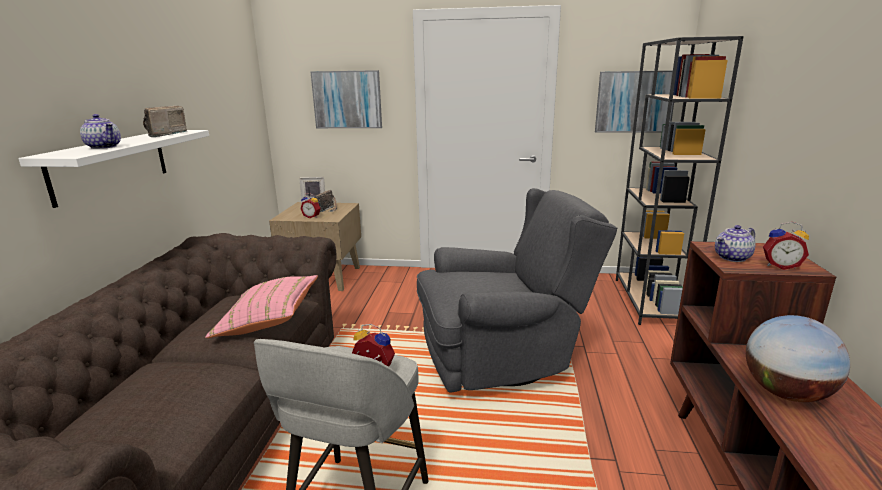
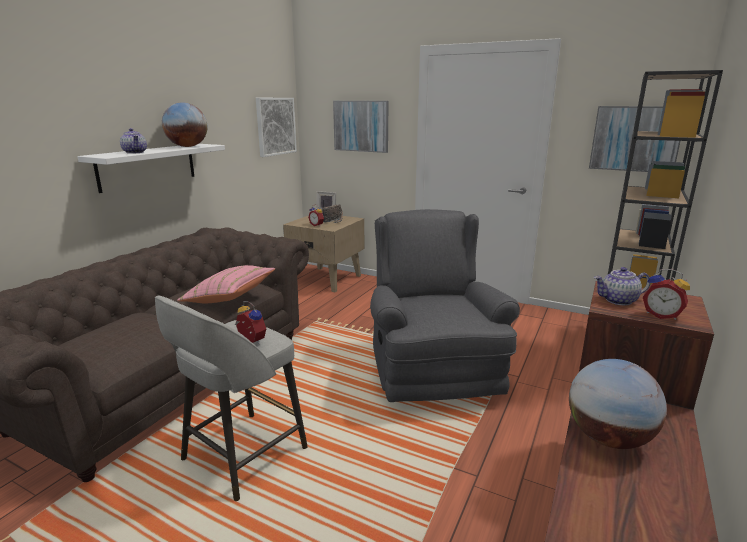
camera: 20 degrees right, 0 degrees up
(163, 134) = (187, 146): radio -> globe
(243, 104) = (275, 126): none -> picture
(501, 359) = (432, 371): grey armchair -> grey armchair turned 105 degrees counterclockwise

